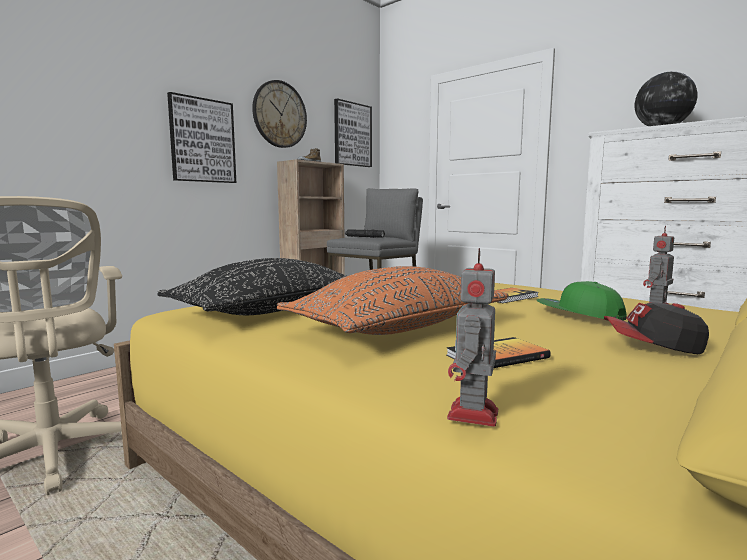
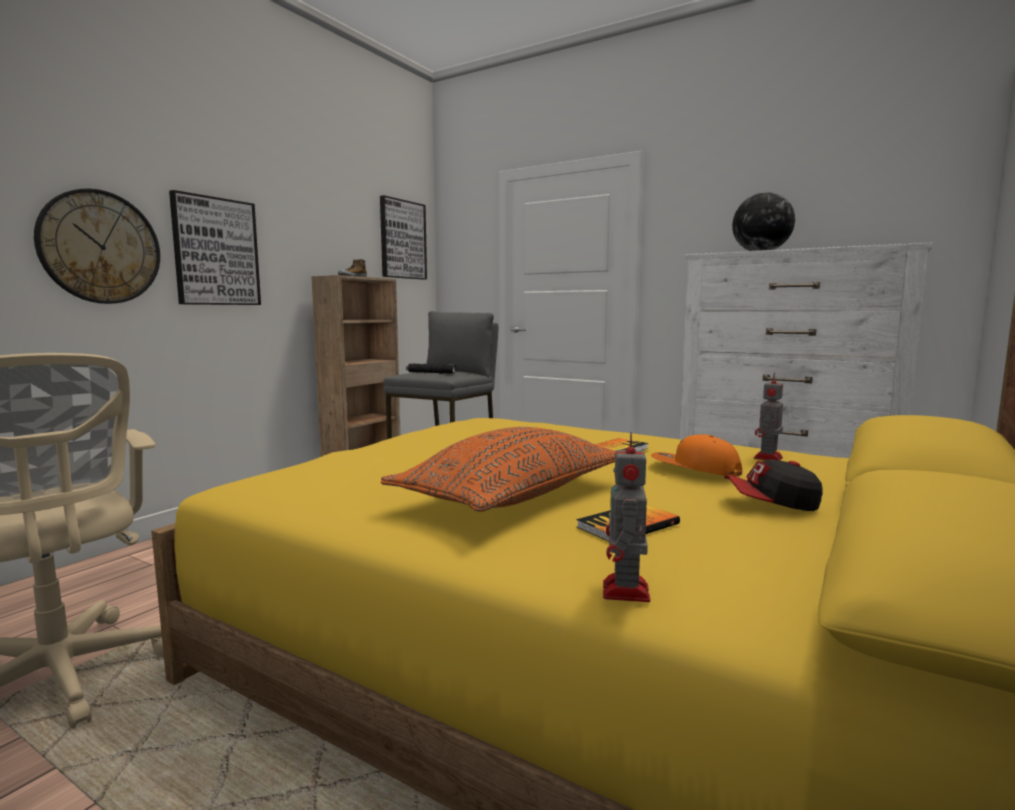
camera: 10 degrees left, 0 degrees up
(268, 310) = (352, 480): black pillow -> none
(279, 114) = (313, 216): wall clock -> wall clock (100, 247)
(579, 314) = (695, 469): green cap -> orange cap

